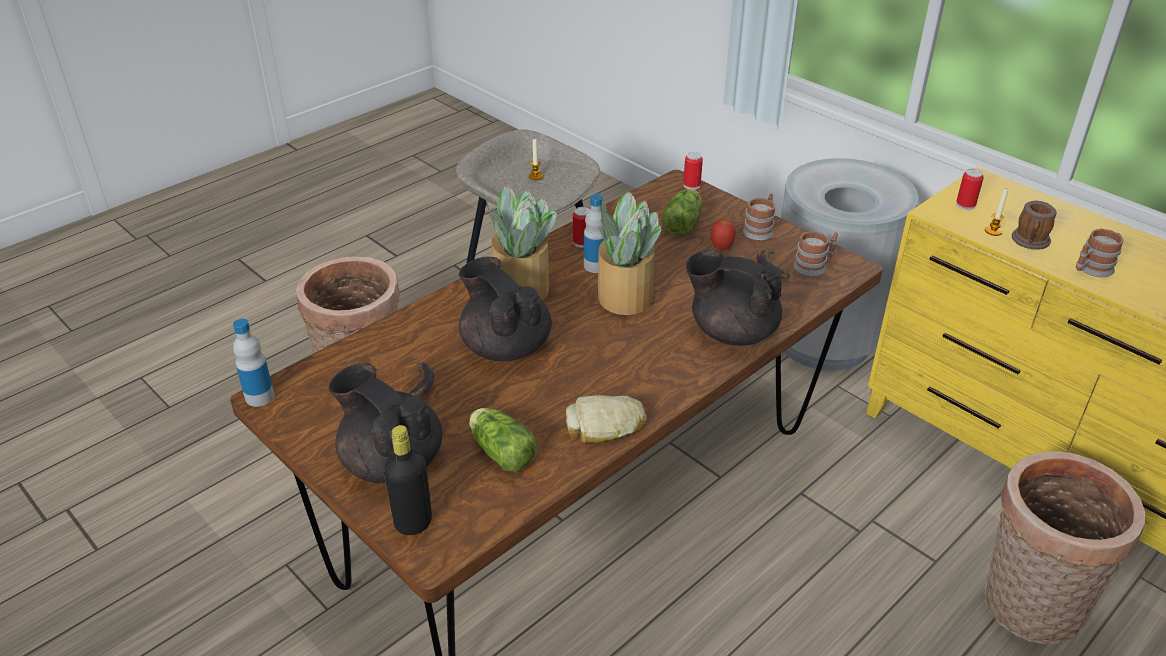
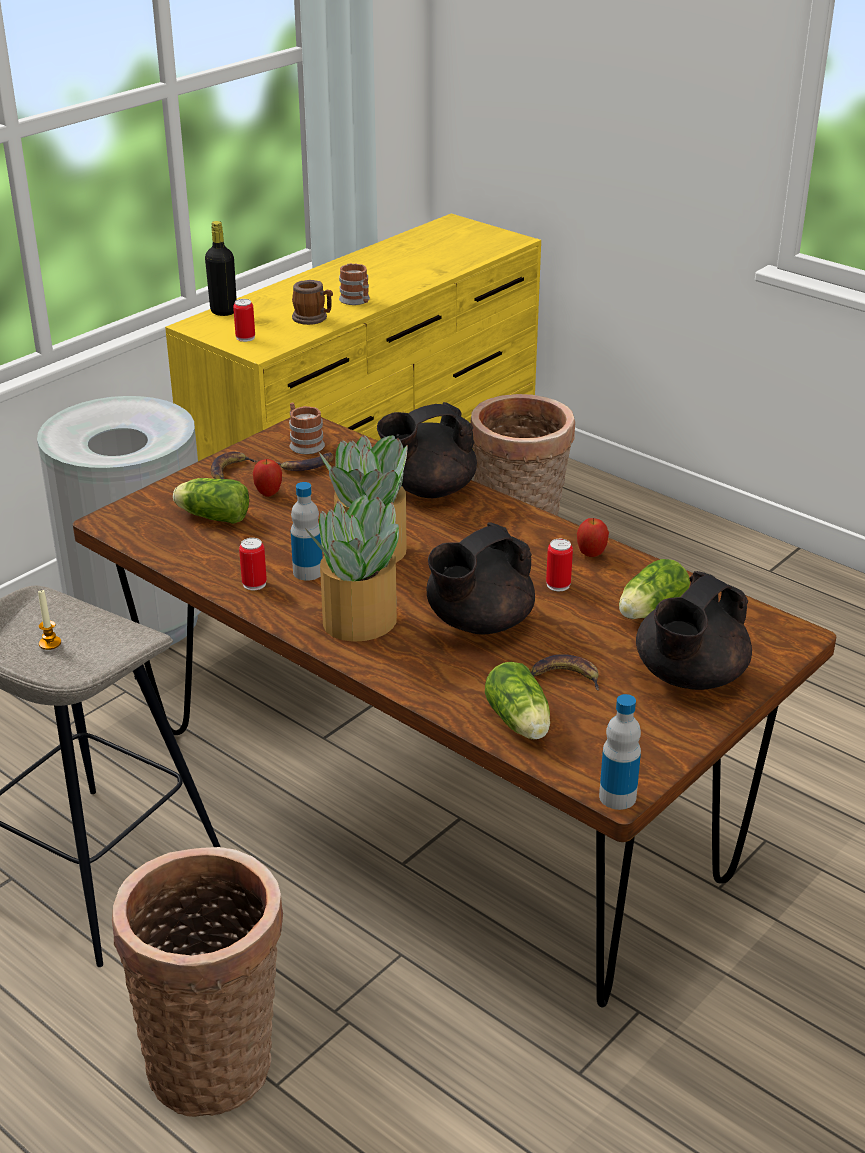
camera: 95 degrees left, 5 degrees down
(365, 357) = (520, 723): none -> lettuce
(413, 522) = (765, 652): black bottle -> black bottle (223, 311)
(606, 425) = (591, 554): bread -> apple
(691, 185) = (119, 511): can -> can (558, 585)
(731, 332) = (427, 489): black teapot -> black teapot turned 45 degrees clockwise
(760, 230) = (230, 470): mug -> banana
(993, 231) = (294, 330): candle -> none

